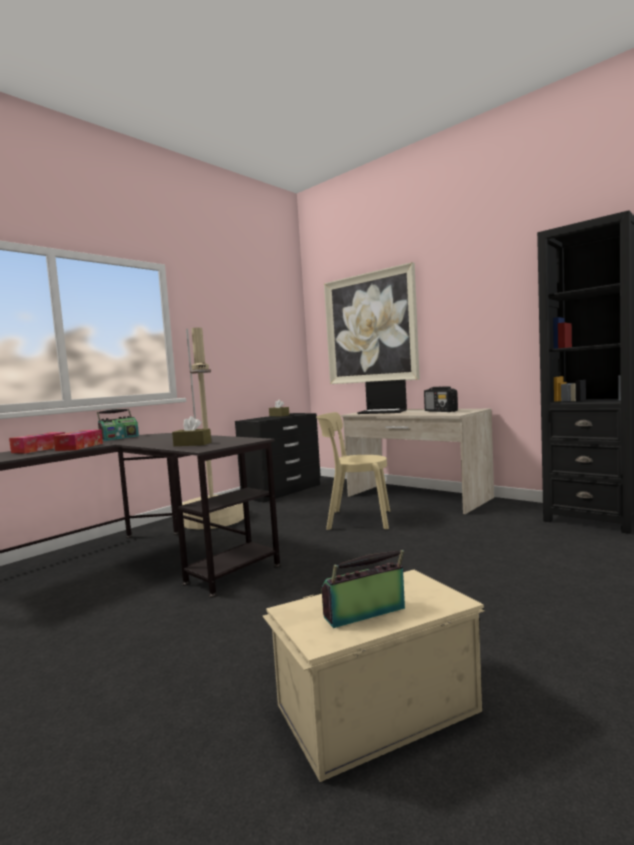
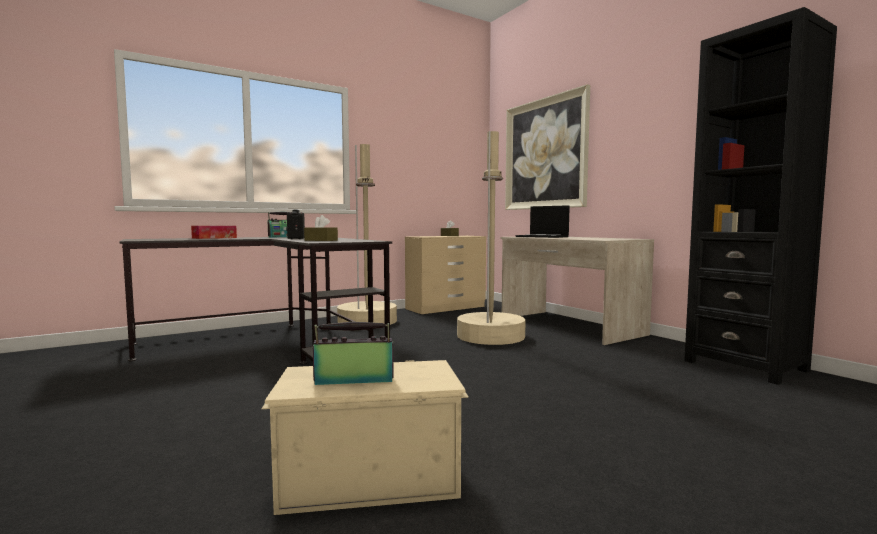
camera: 15 degrees right, 0 degrees up
(79, 447) = (243, 238): tissue box -> none
(283, 491) = (446, 308): black dresser -> beige dresser
(355, 520) = (490, 336): beige chair -> beige floor lamp
(441, 411) = (597, 238): radio -> radio (296, 238)

